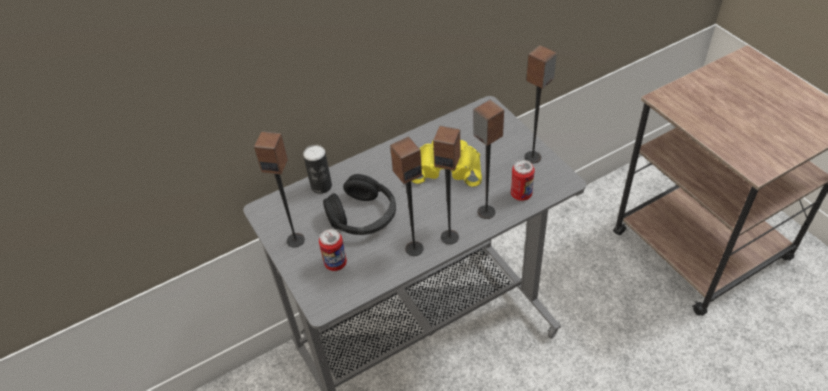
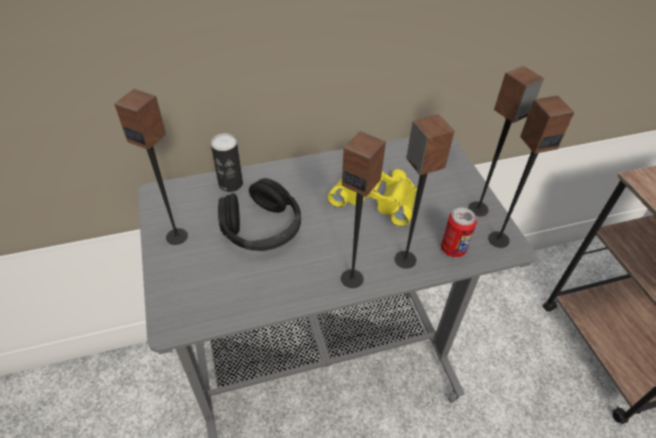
camera: 10 degrees right, 0 degrees up
(335, 263) = (208, 275): can -> none
(414, 248) = (305, 281): speaker -> speaker (498, 239)

